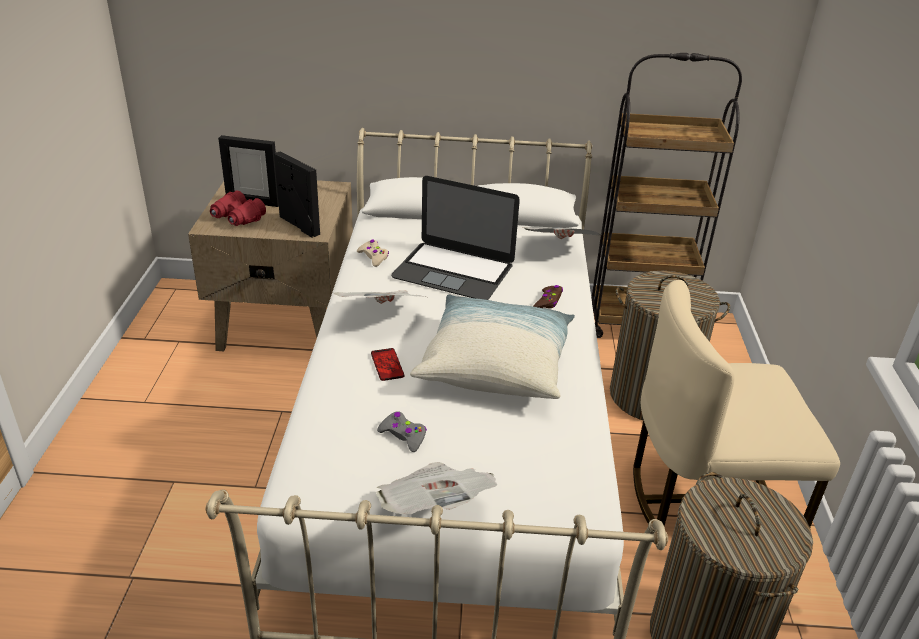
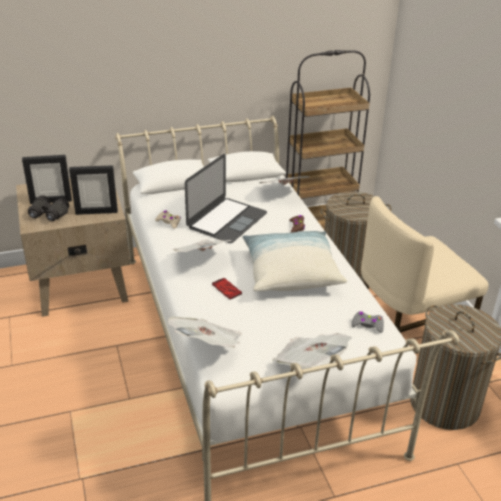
camera: 20 degrees left, 0 degrees up
(237, 218) = (48, 215): red binoculars -> black binoculars
(298, 226) = (96, 211): picture frame -> picture frame turned 150 degrees clockwise
(304, 440) = (208, 346): none -> newspaper
(403, 436) = (265, 328): grey game controller -> grey game controller (367, 325)
(453, 271) = (227, 220): laptop -> laptop turned 60 degrees counterclockwise

